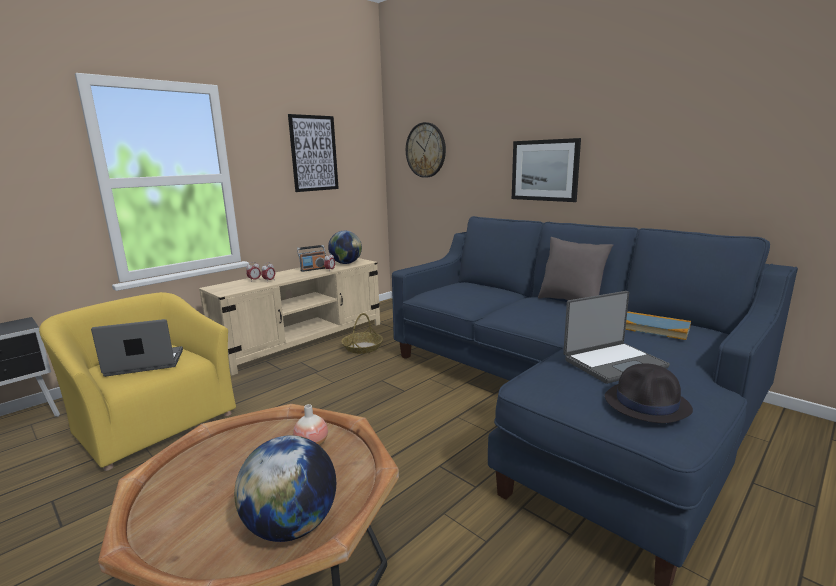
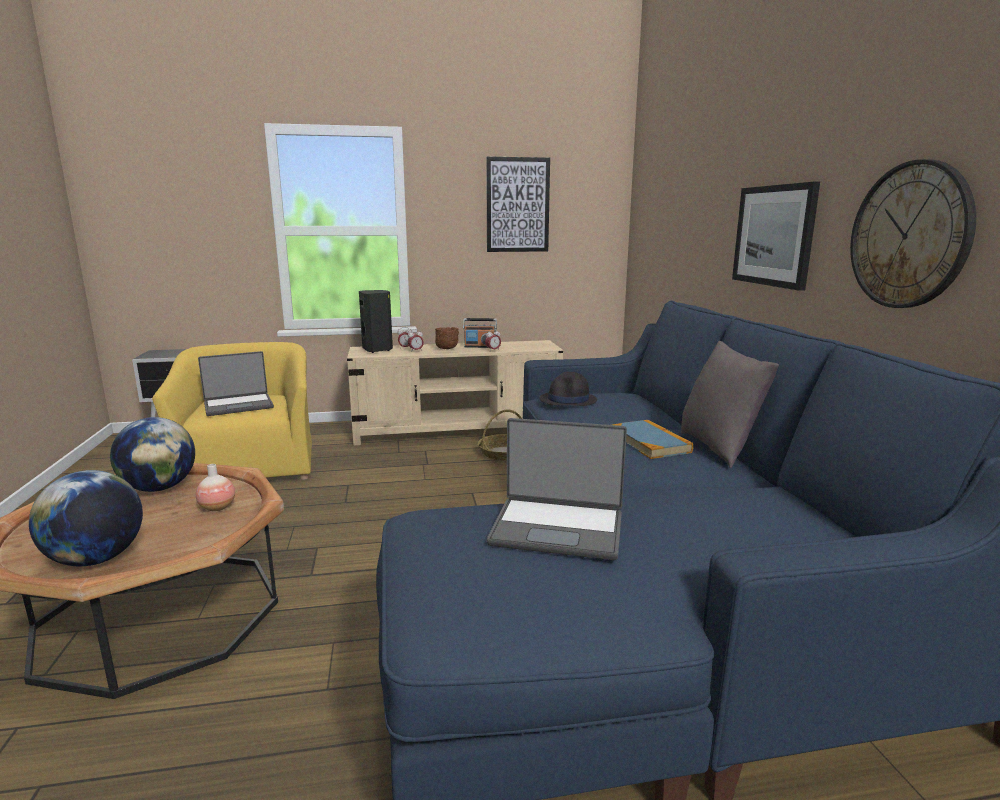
camera: 35 degrees right, 0 degrees up
(144, 363) = (238, 405): laptop -> laptop turned 135 degrees clockwise
(233, 285) = (378, 349): none -> black speaker
(291, 275) = (446, 349): none -> brown bowl
(346, 263) = (525, 346): globe -> globe (159, 488)
(426, 150) = (662, 202): wall clock -> wall clock (909, 235)
(647, 404) = (479, 584): black hat -> black hat (568, 400)
(654, 328) = (737, 511): book -> book (649, 442)

